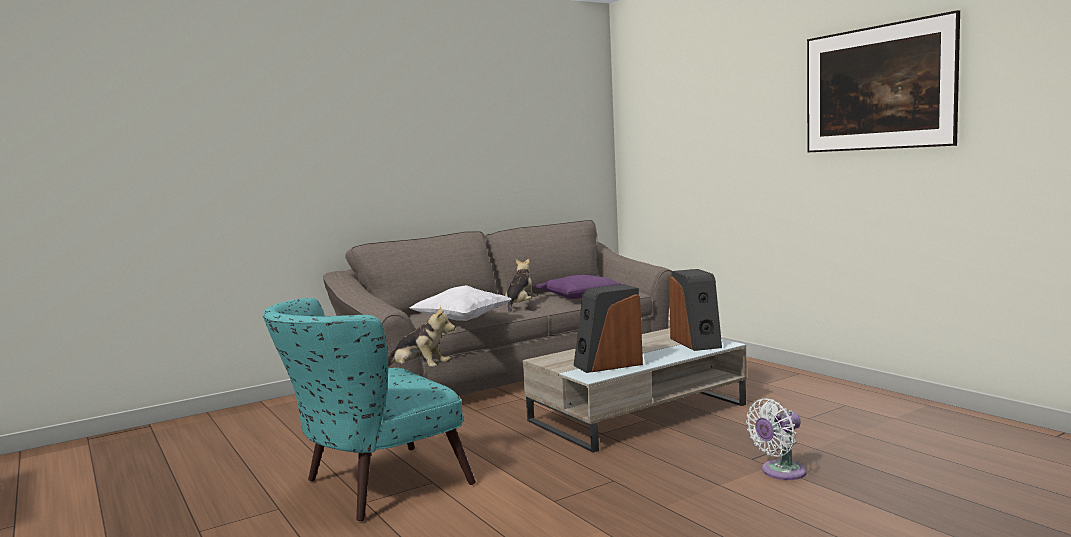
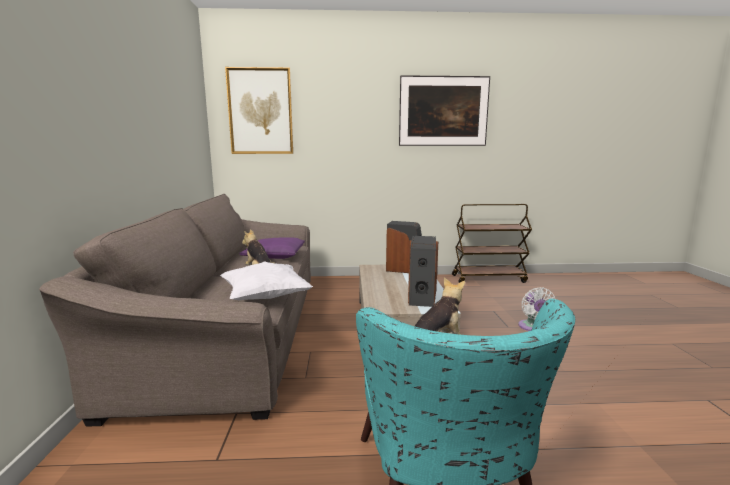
camera: 60 degrees left, 5 degrees up
(655, 116) = (260, 111): none -> picture
(948, 416) = (489, 278): none -> brown cart

